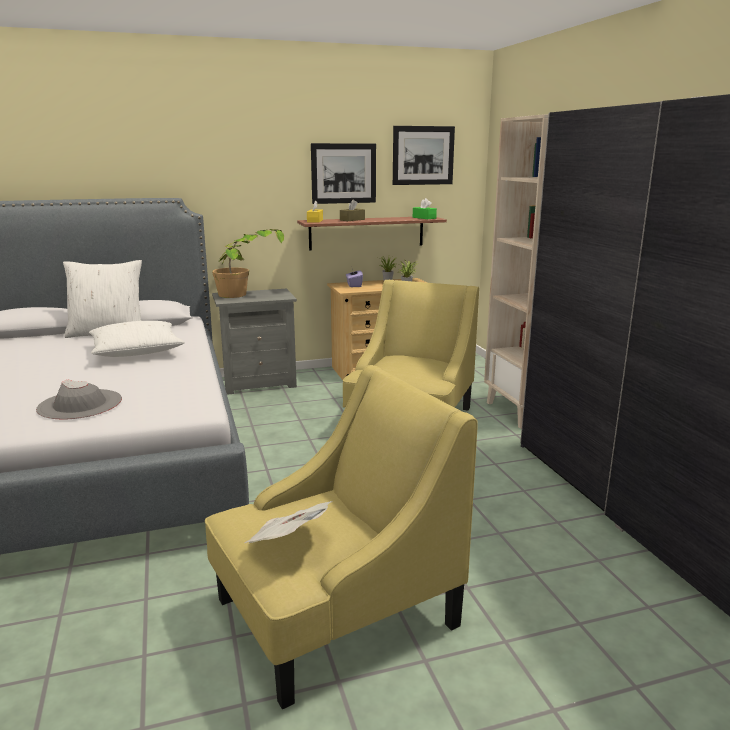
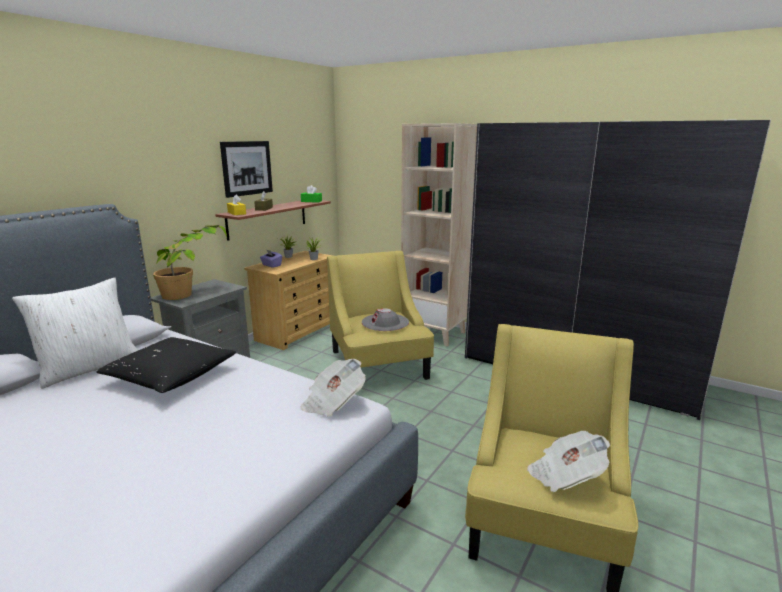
camera: 40 degrees left, 0 degrees up
(80, 404) = (240, 448): grey hat -> grey hat (385, 322)
(136, 351) = (171, 376): white pillow -> black pillow
(189, 400) = (333, 402): none -> newspaper
(423, 155) = (299, 150): picture -> none

